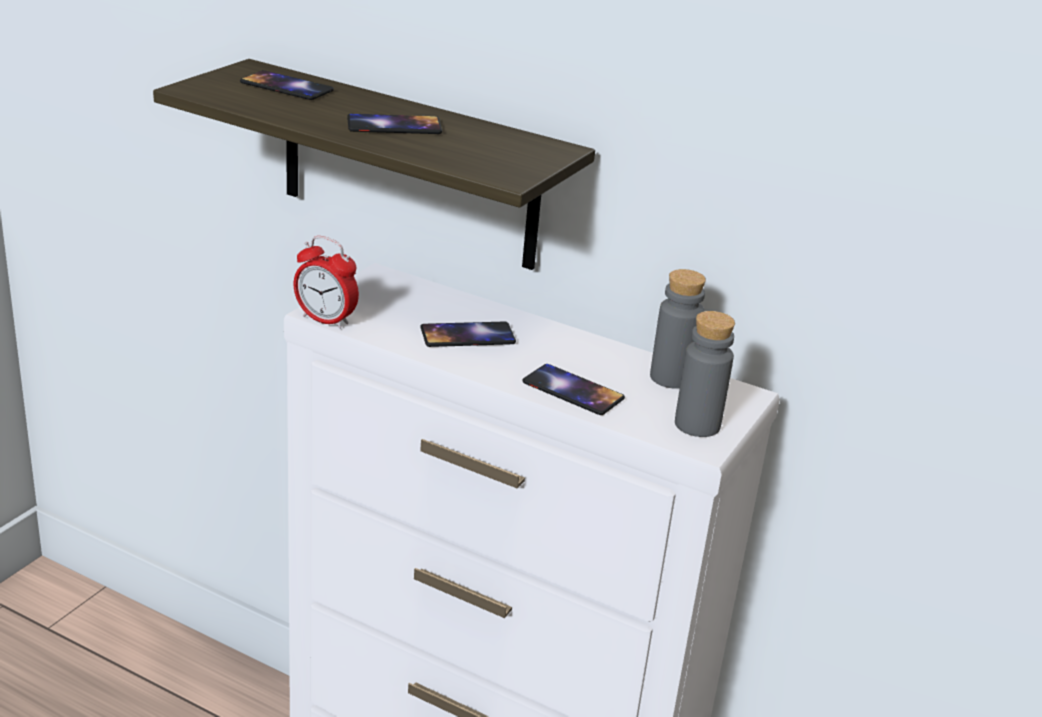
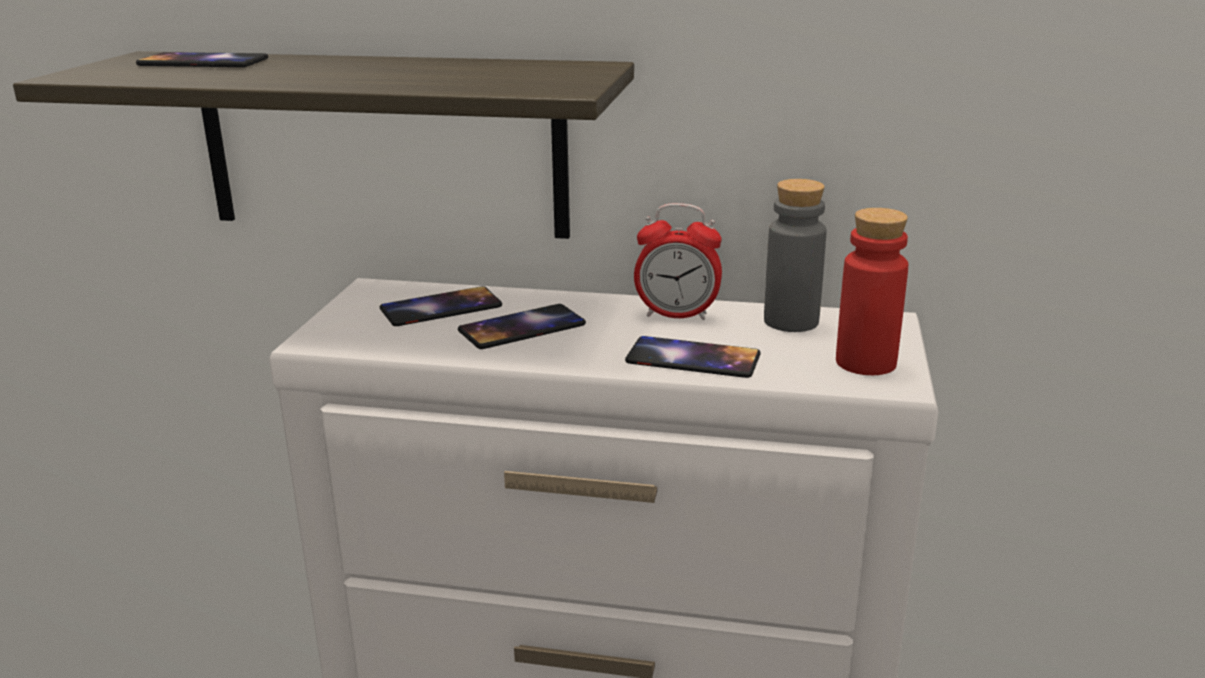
camera: 15 degrees left, 5 degrees down
(325, 320) = (329, 347): alarm clock -> alarm clock (677, 315)
(394, 125) = (372, 72): phone -> phone (441, 308)
(697, 425) = (865, 363): grey bottle -> red bottle

